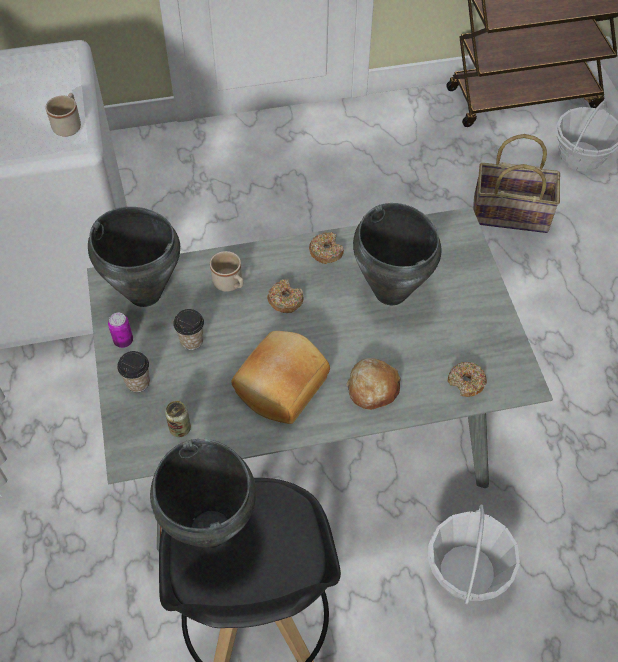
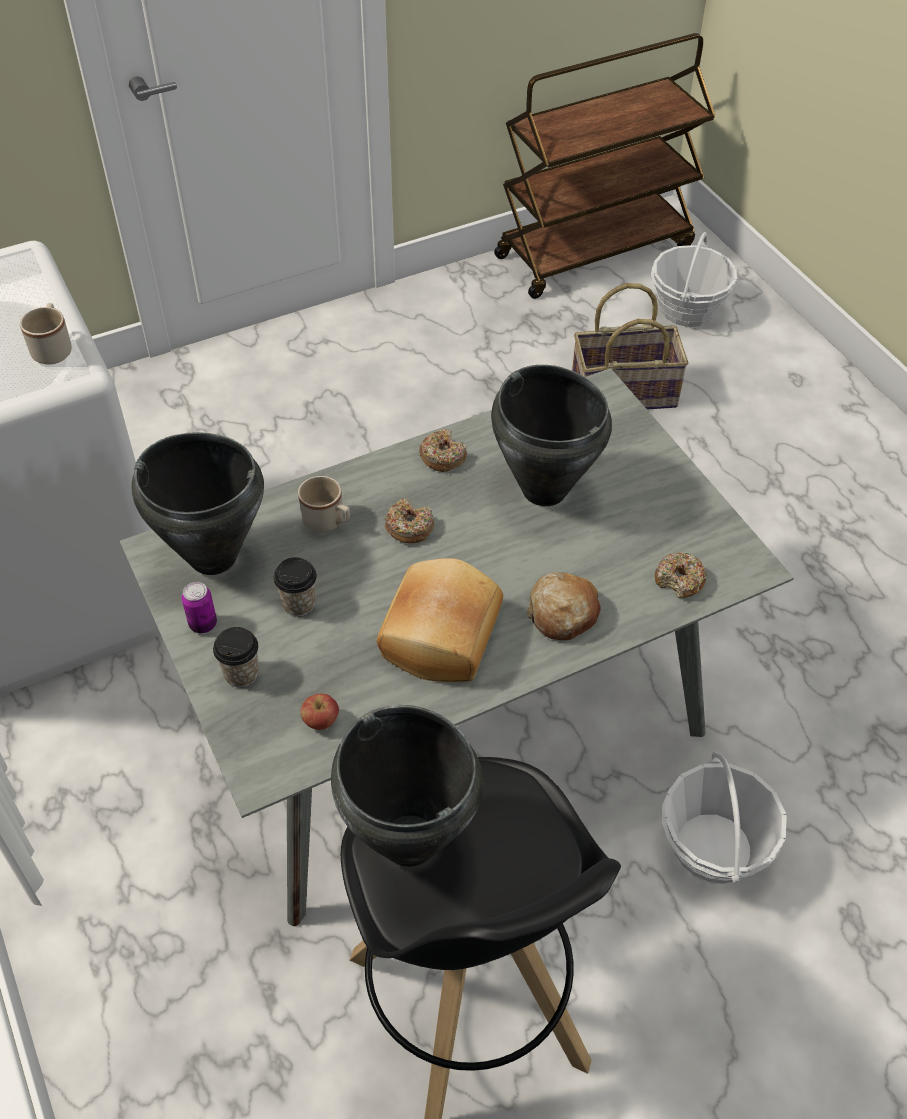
camera: 15 degrees left, 5 degrees down
(180, 428) = (320, 721): can -> apple

